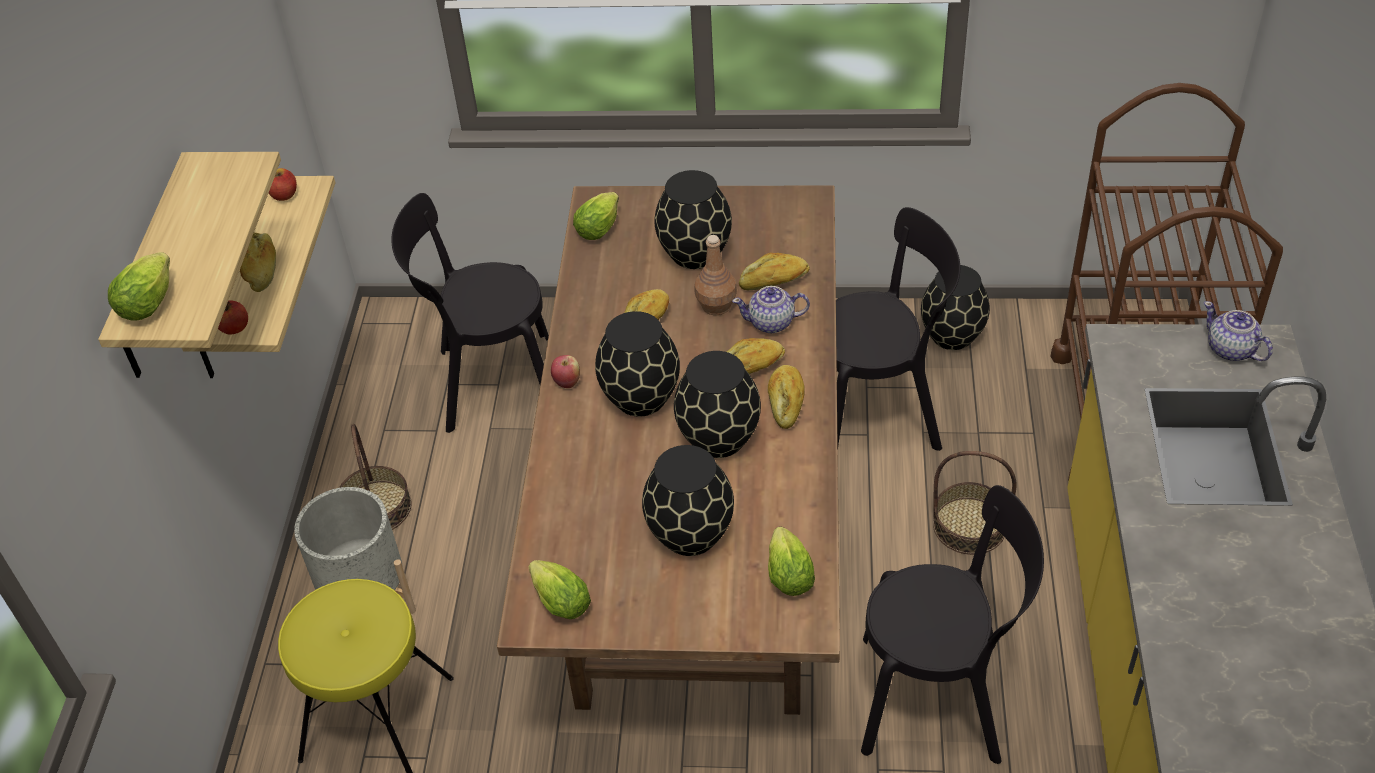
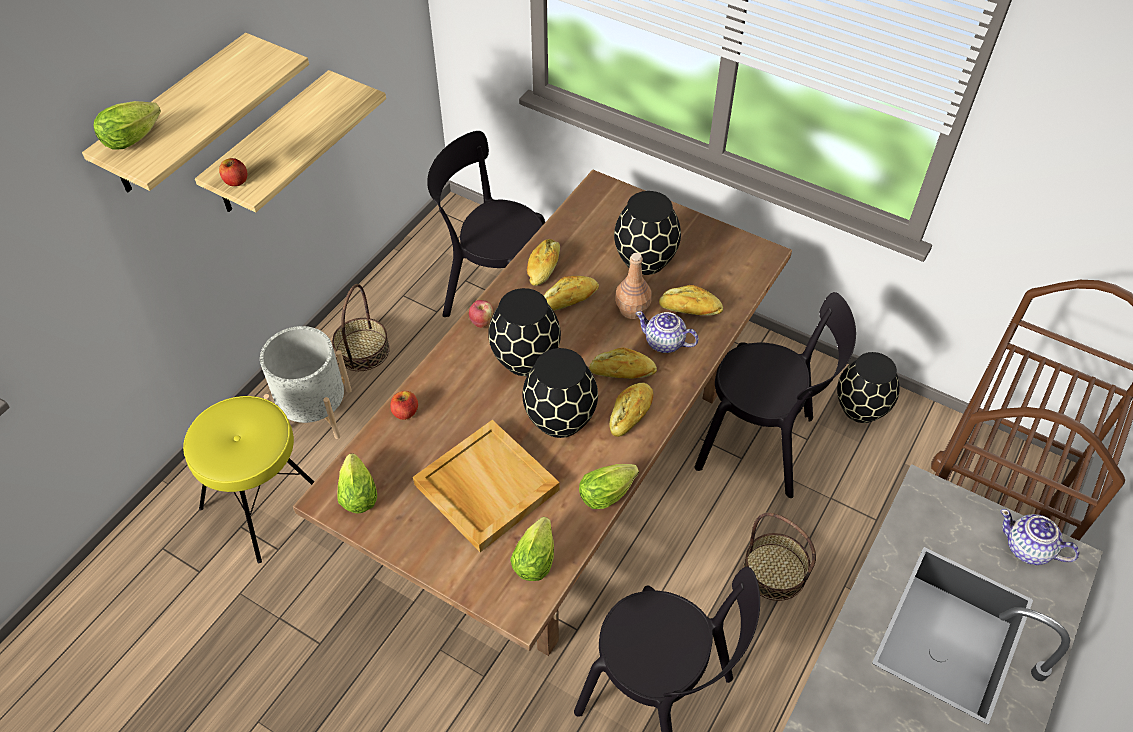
camera: 25 degrees right, 5 degrees up
(261, 270) = (285, 145): bread -> bread (544, 268)
(284, 195) = (341, 94): apple -> apple (405, 412)
(600, 227) = (589, 209): lettuce -> lettuce (609, 492)
(689, 534) = (485, 487): black vase -> beige tray
(1231, 350) = (1028, 549): teapot -> teapot turned 45 degrees counterclockwise

